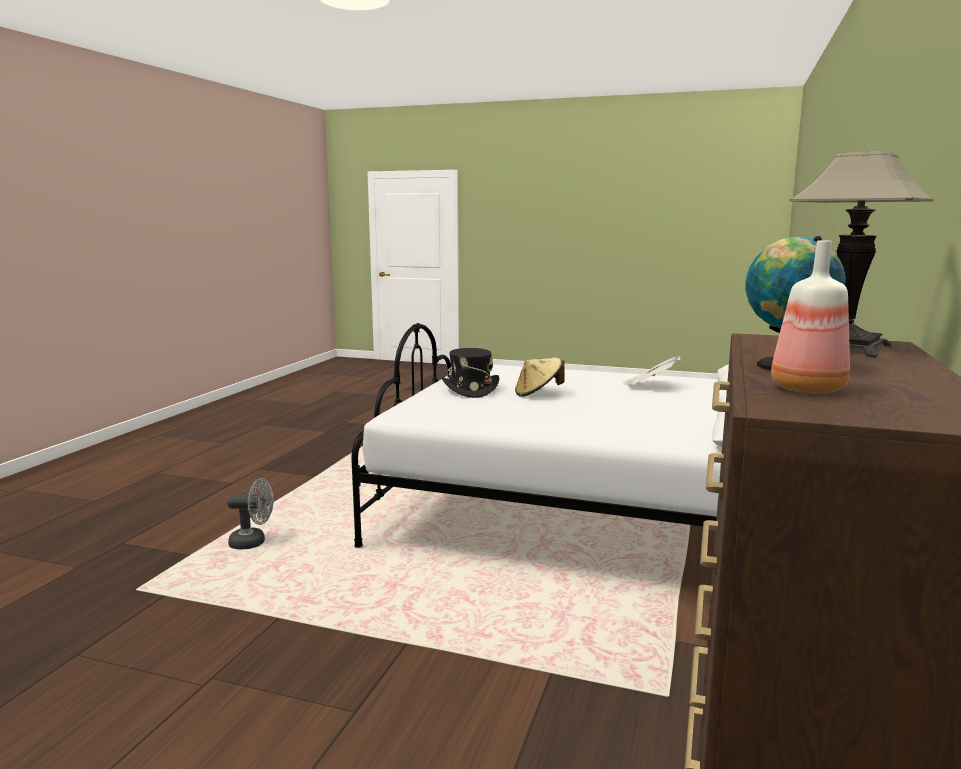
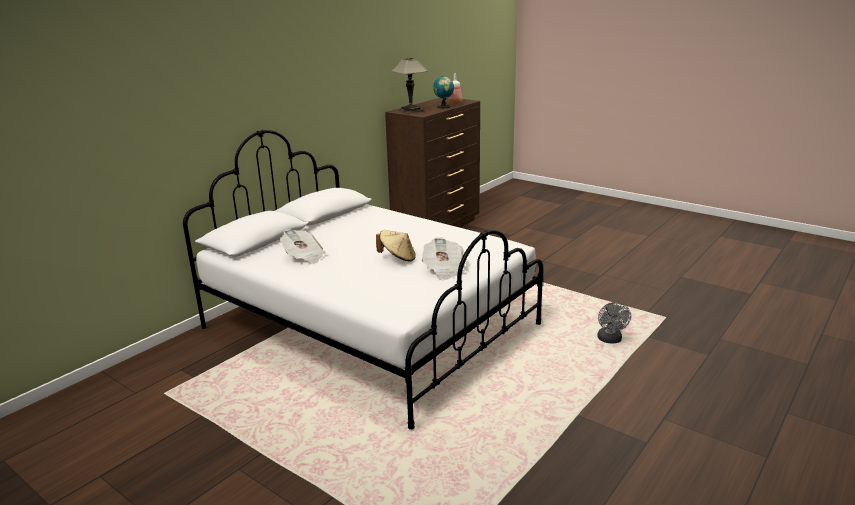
camera: 160 degrees left, 10 degrees up
(253, 542) = (610, 340): grey fan -> grey fan turned 105 degrees counterclockwise
(470, 389) = (444, 270): black hat -> newspaper

